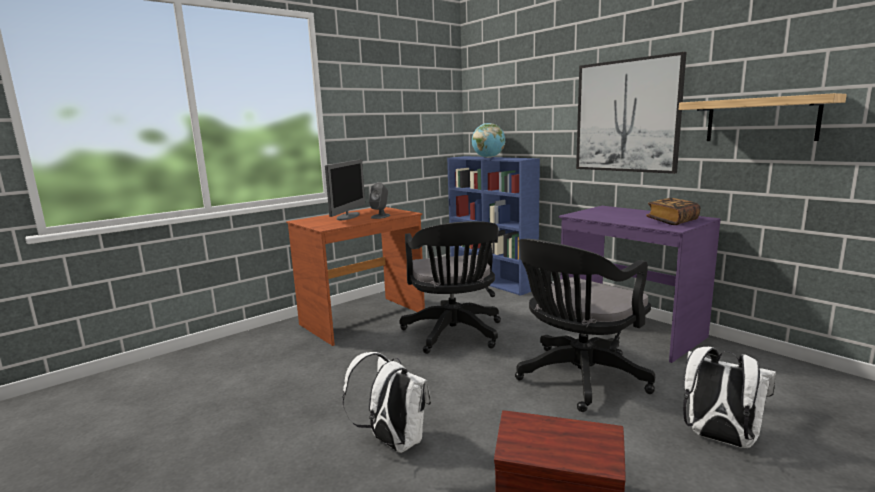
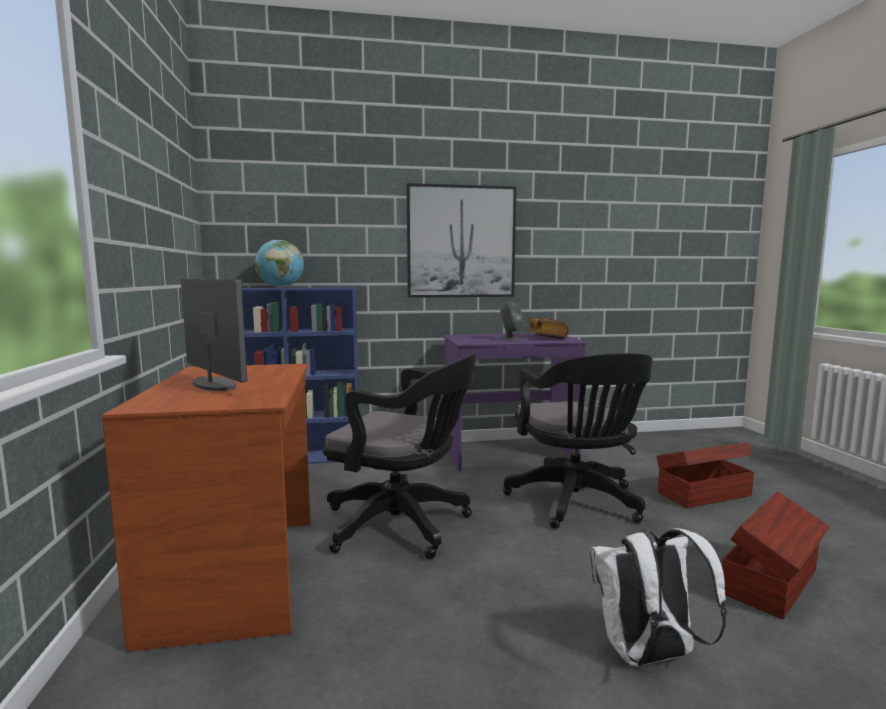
camera: 60 degrees left, 5 degrees down
(380, 216) = (271, 375): grey speaker -> grey speaker (510, 339)
(718, 439) = (702, 493): white backpack -> brown storage box
(761, 120) = (574, 250): shelf -> none

